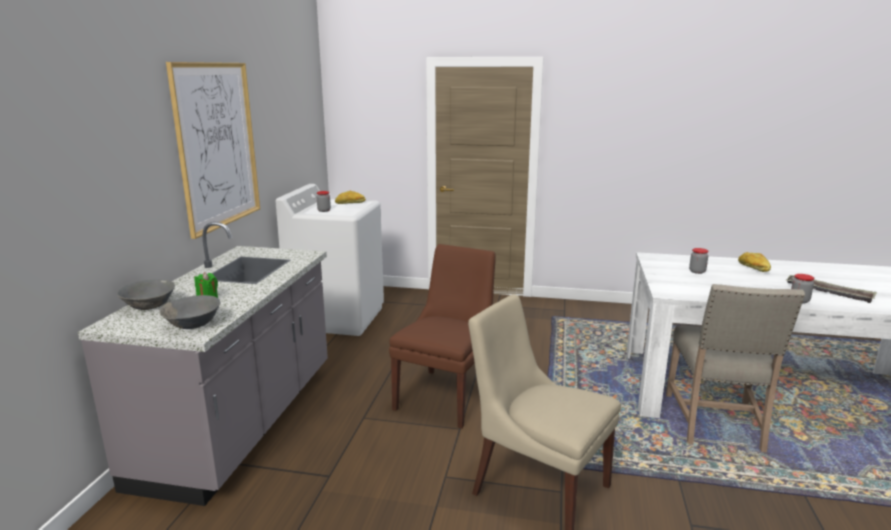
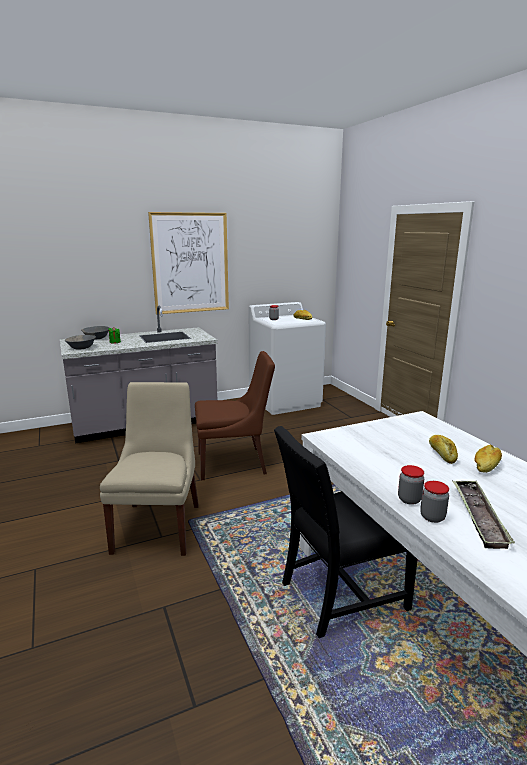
camera: 55 degrees right, 0 degrees up
(697, 271) = (412, 441): jar -> jar (432, 517)
(716, 424) = (339, 595): beige chair -> black chair
(727, 271) = (442, 454): none -> bread

